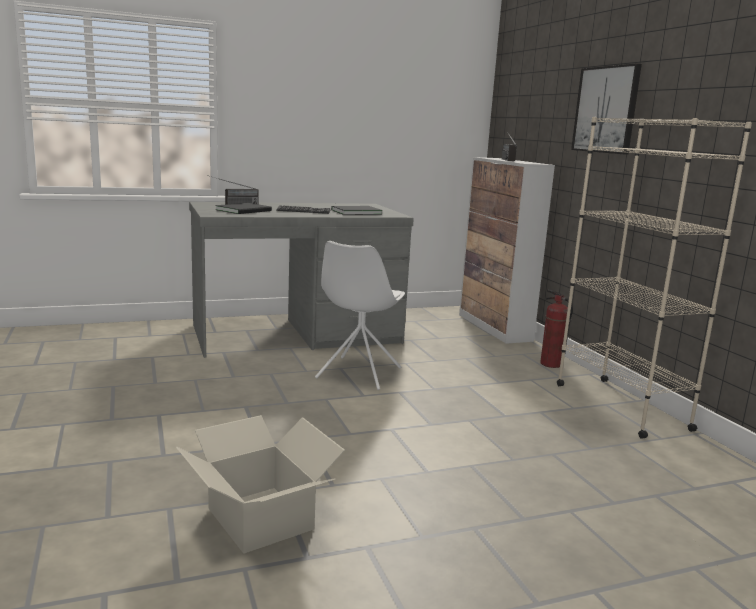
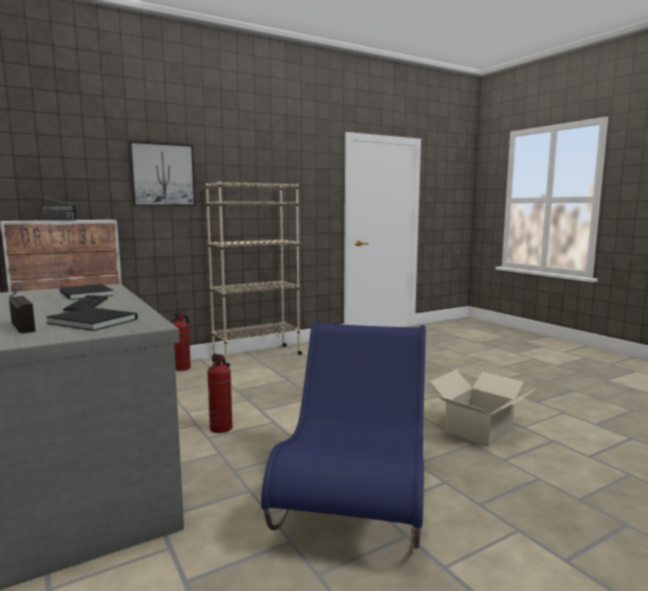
camera: 100 degrees left, 5 degrees down
(185, 410) = (355, 495): none -> blue chair
(358, 373) = (221, 428): white chair -> fire extinguisher

